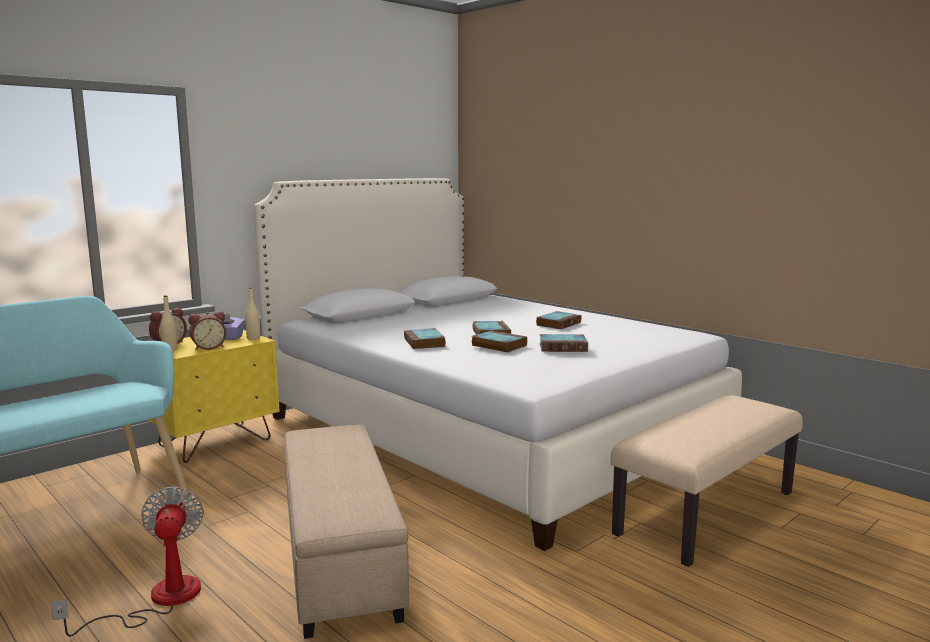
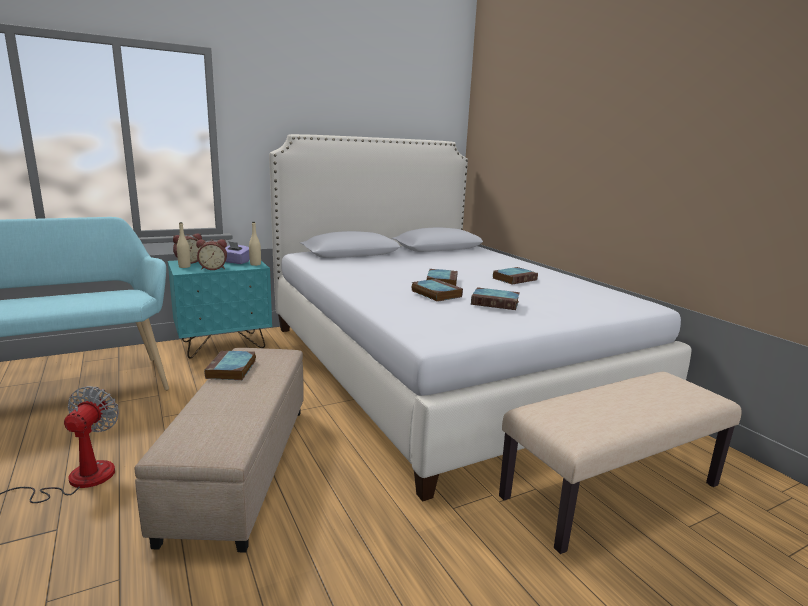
camera: 15 degrees right, 5 degrees up
(215, 443) = (224, 345): yellow nightstand -> turquoise nightstand
(425, 343) = (375, 284): book -> book (231, 370)

